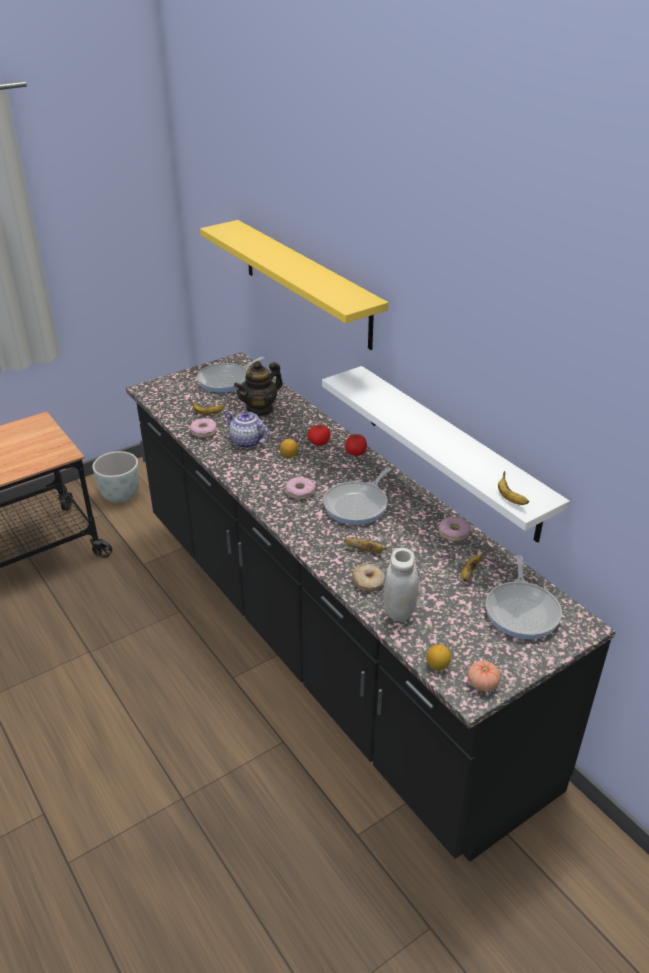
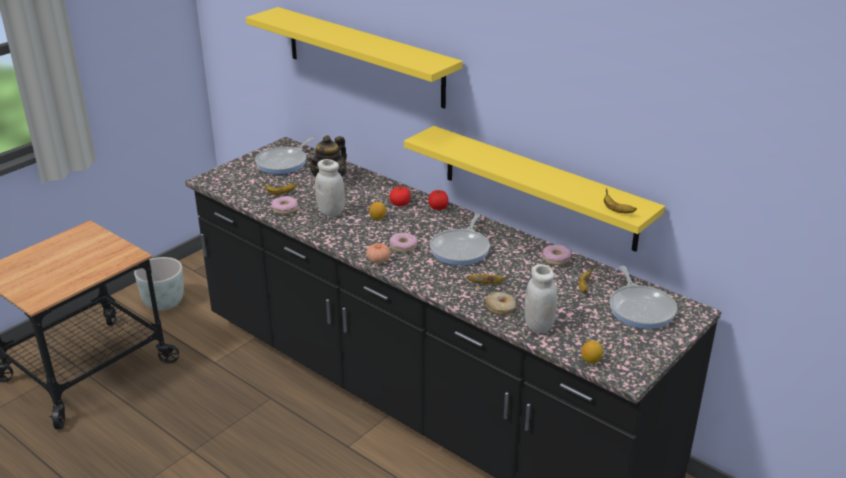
camera: 15 degrees left, 5 degrees down
(246, 441) = (331, 212): teapot -> white jar
(450, 451) = (538, 187): white shelf -> yellow shelf
(482, 683) = (634, 367): tomato -> tomato (378, 260)

